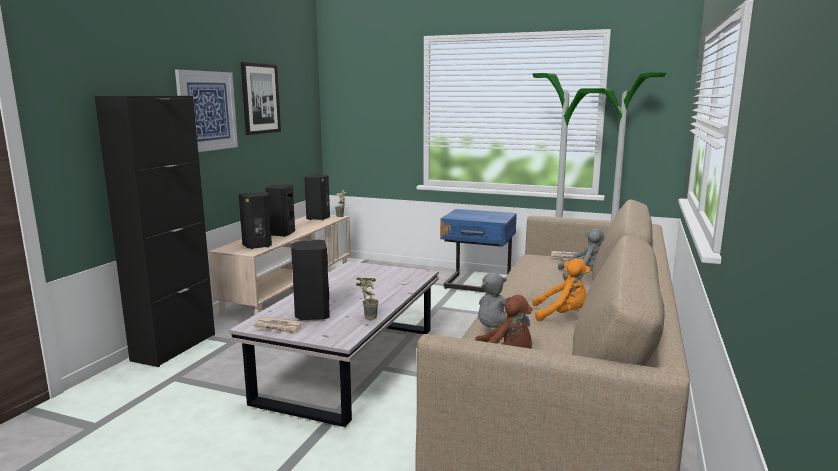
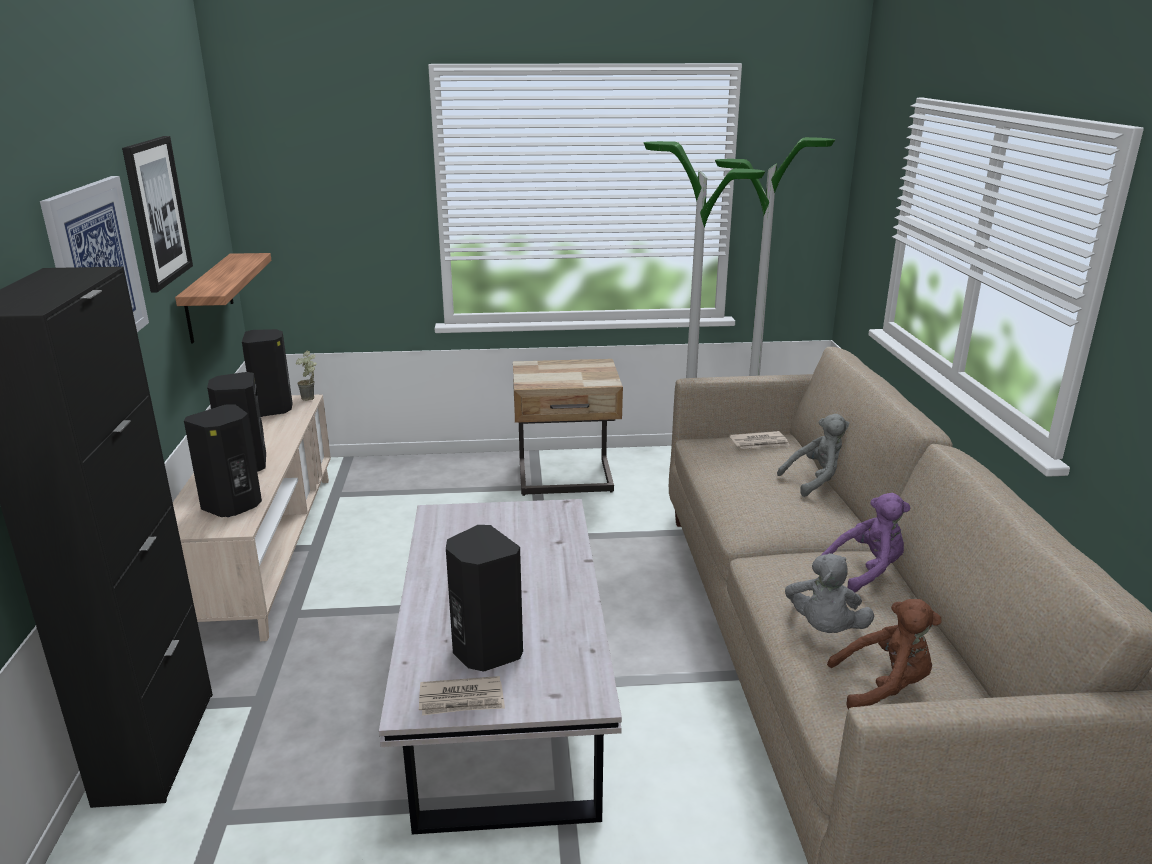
camera: 25 degrees left, 10 degrees up
(293, 152) = (208, 297): none -> shelf
(367, 318) = (578, 635): potted plant -> none
(477, 285) = (566, 479): blue nightstand -> beige nightstand
(562, 315) = (866, 571): orange plush toy -> purple plush toy

